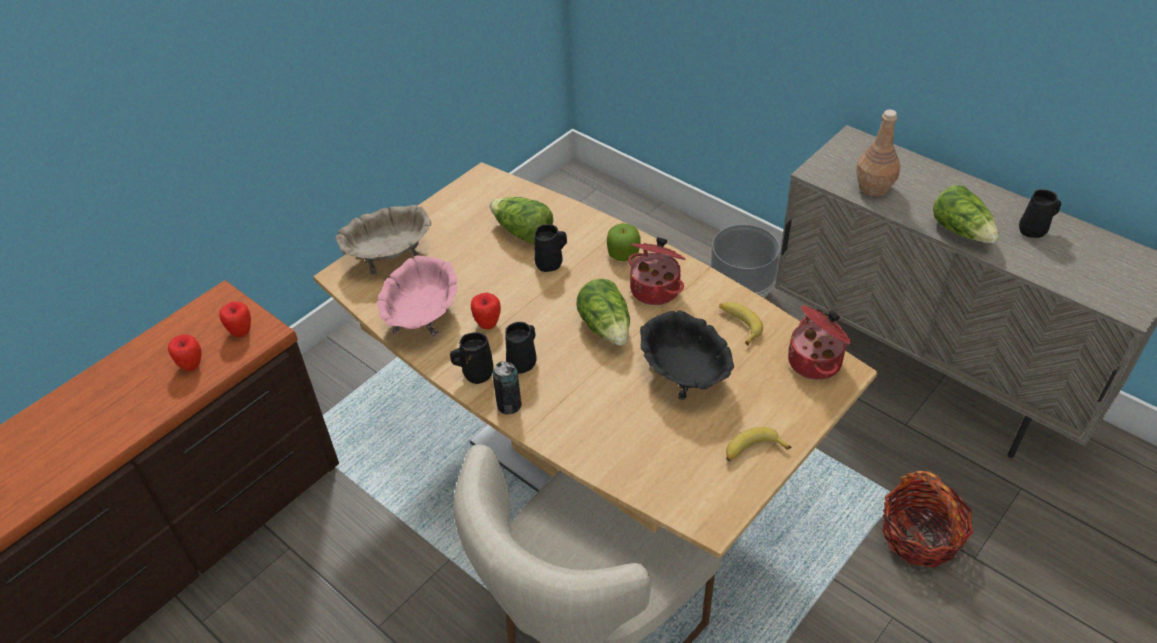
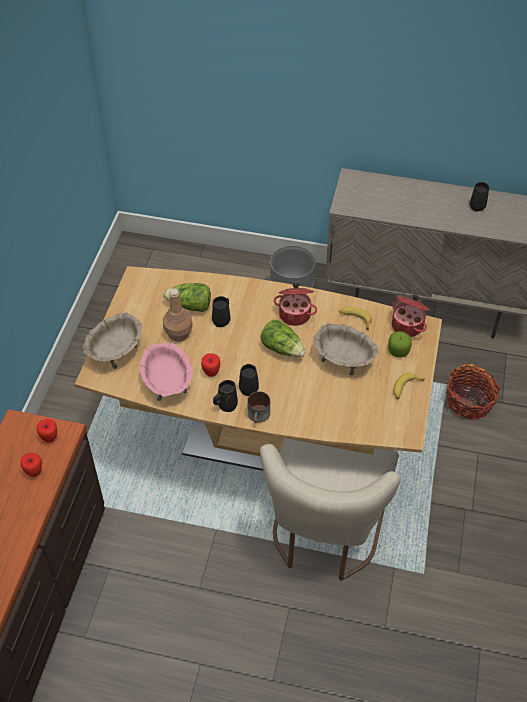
camera: 30 degrees left, 5 degrees up
(509, 405) = (259, 416): can -> mug
(623, 253) = (261, 298): apple -> apple (398, 351)
(685, 374) = (344, 359): black bowl -> beige bowl
(874, 188) = (381, 206): brown bottle -> brown bottle (179, 334)
(961, 231) = (442, 219): lettuce -> none

